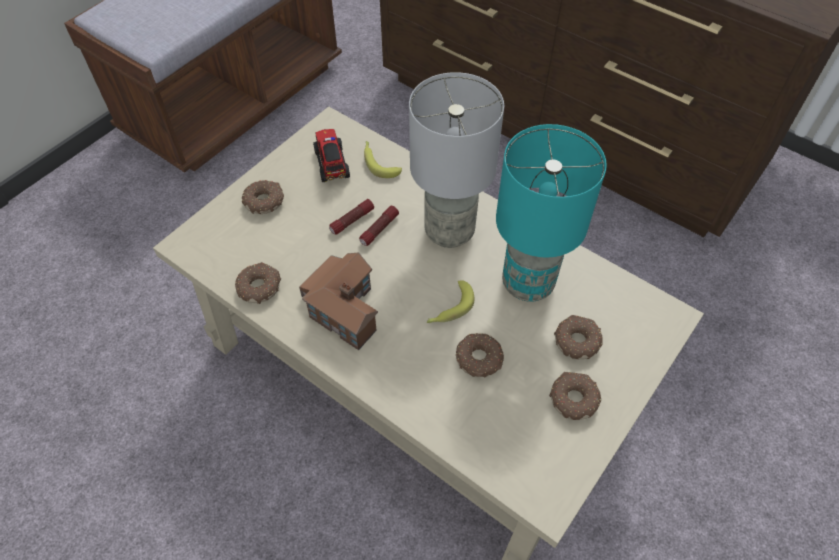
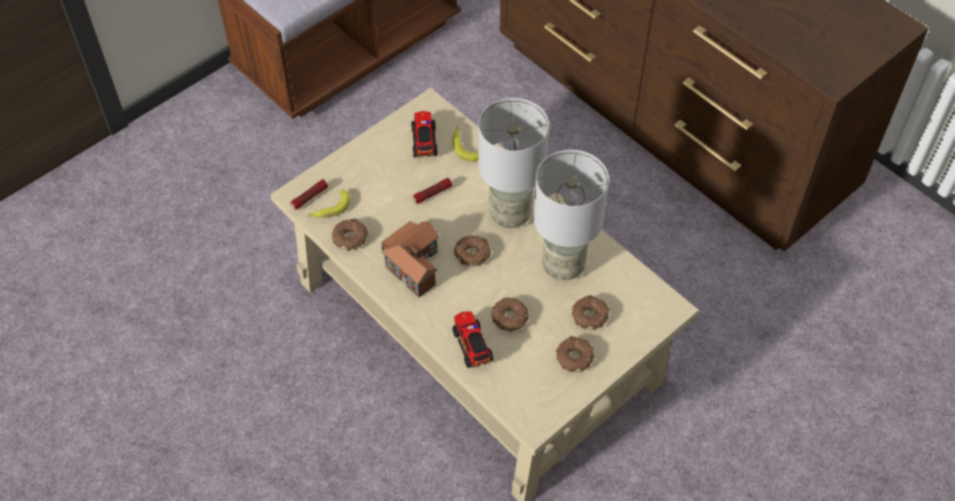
camera: 10 degrees right, 0 degrees up
(265, 201) = (364, 167): donut -> donut (473, 254)
(379, 230) = (453, 205): flashlight -> flashlight (309, 197)
(439, 404) = (472, 345): none -> toy truck
(449, 308) = (496, 276): banana -> banana (329, 209)
(528, 284) = (563, 267): turquoise table lamp -> grey table lamp

